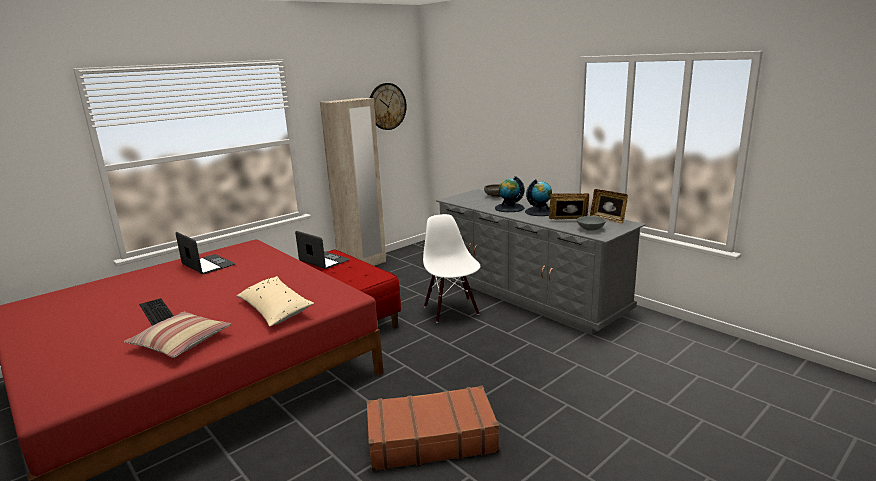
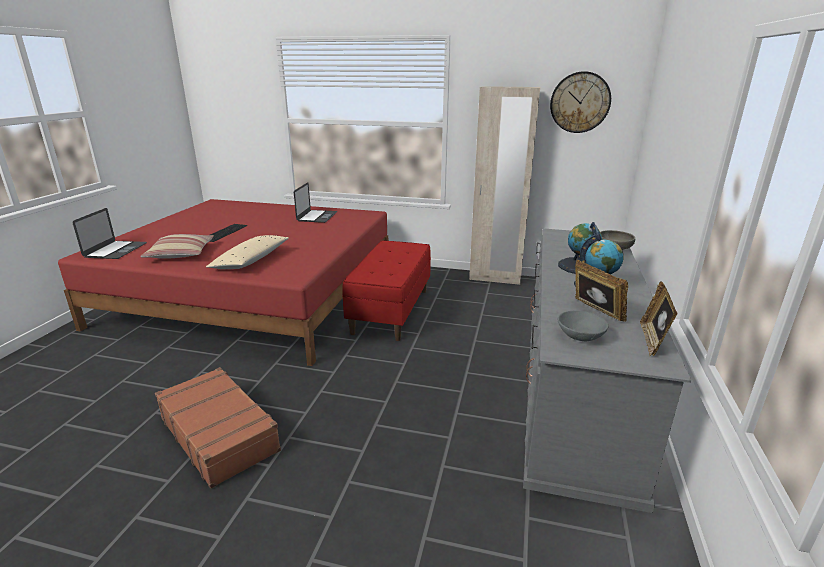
camera: 55 degrees right, 5 degrees up
(324, 260) = (398, 249): laptop -> laptop (115, 250)
(452, 310) = (466, 357): white chair -> none

